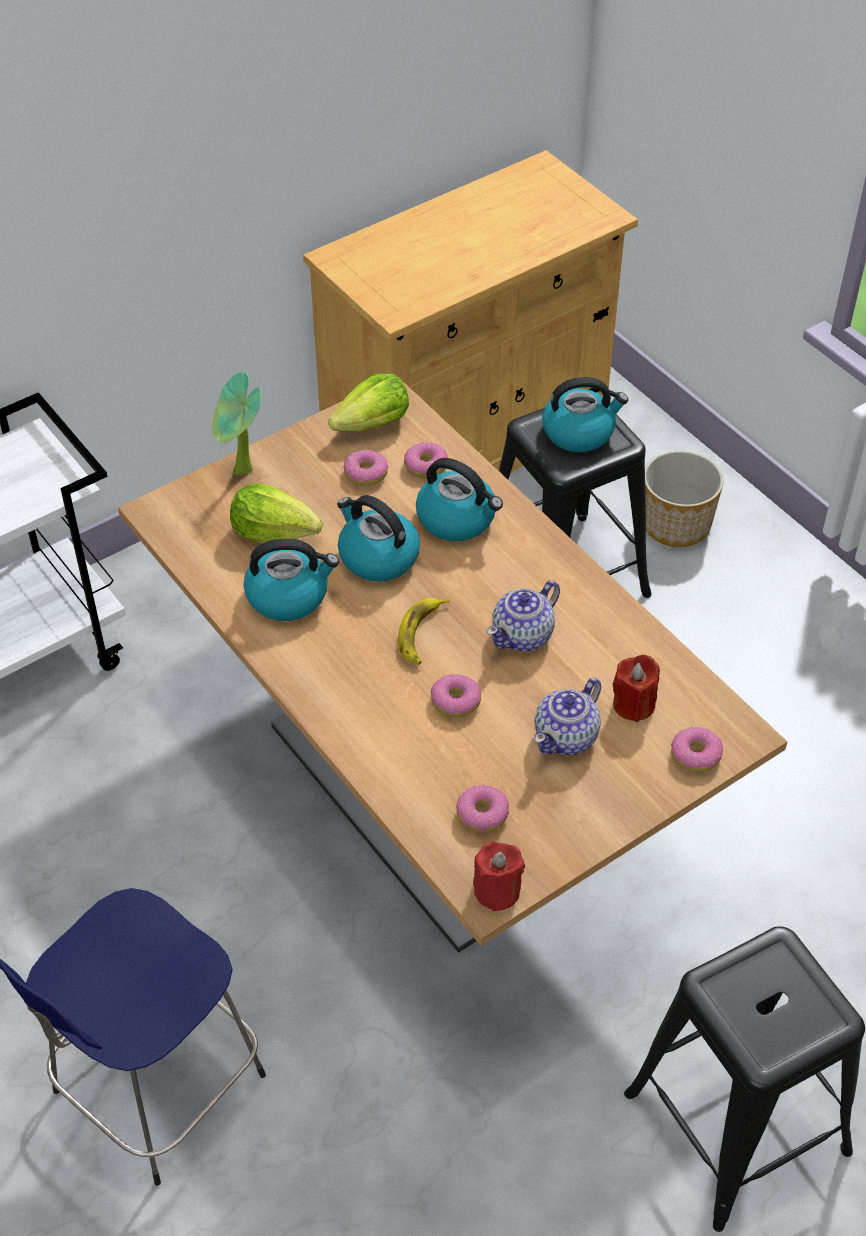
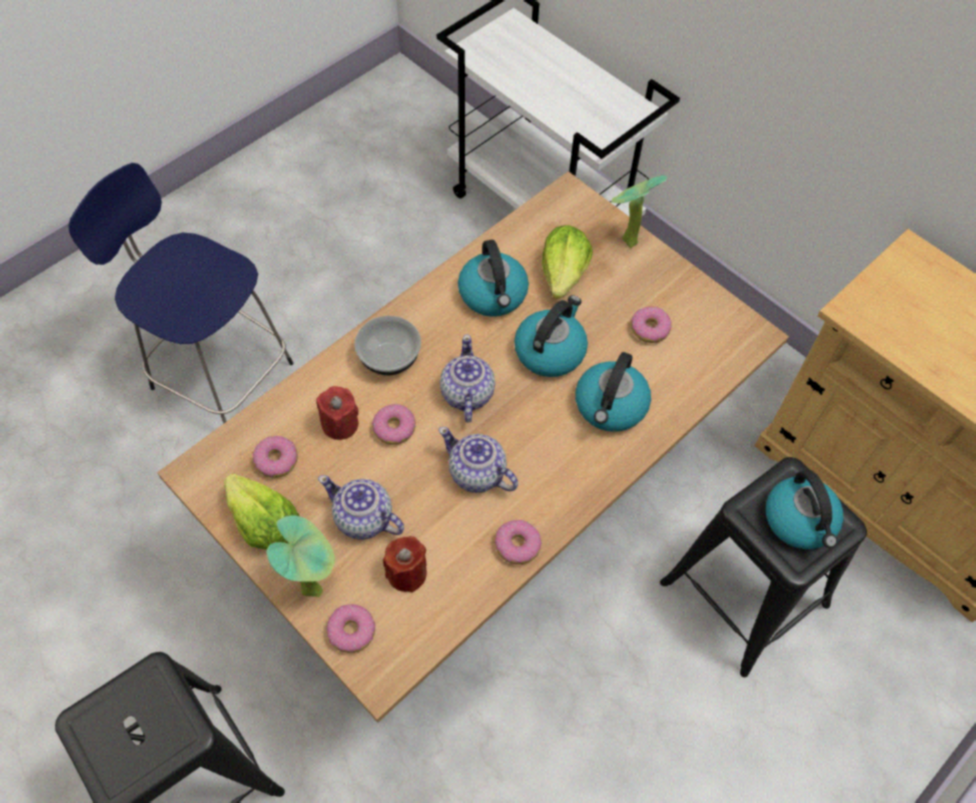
camera: 80 degrees right, 10 degrees up
(359, 698) = (390, 358): none -> bowl
(373, 424) = (715, 326): lettuce -> lettuce (264, 523)
(421, 634) = (466, 394): banana -> teapot
(426, 466) = (672, 374): donut -> donut (517, 545)
(497, 891) = (201, 479): red candle -> red candle (340, 424)
(644, 784) = (315, 587): none -> potted plant
(676, 524) = (847, 697): planter -> none

